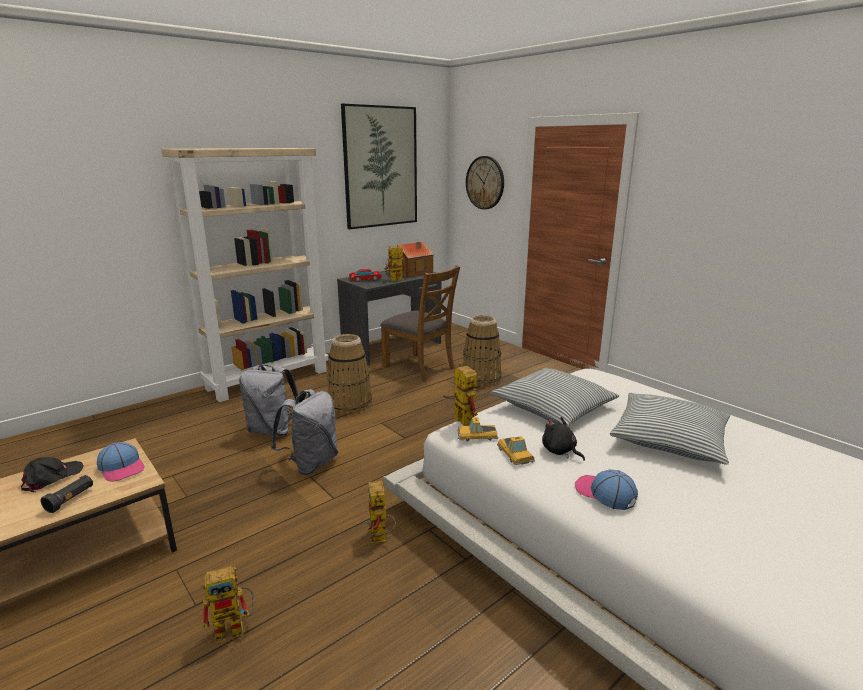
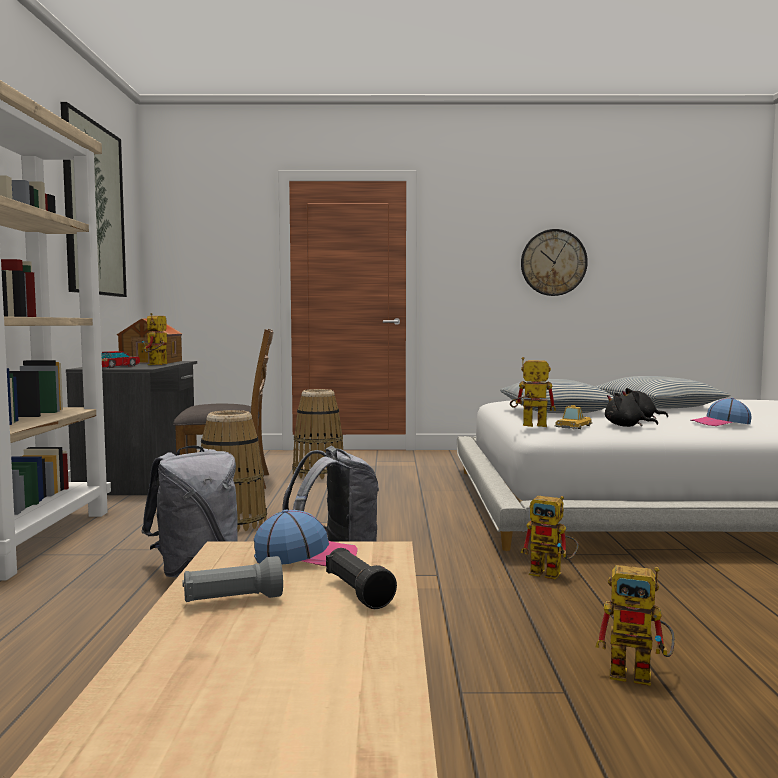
camera: 50 degrees left, 15 degrees down
(51, 478) = (232, 600): black cap -> grey flashlight
(235, 627) = (640, 675): toy robot -> toy robot turned 90 degrees clockwise
(485, 183) = (213, 248): wall clock -> wall clock (553, 262)
(515, 454) = (626, 426): toy car -> black plush toy

